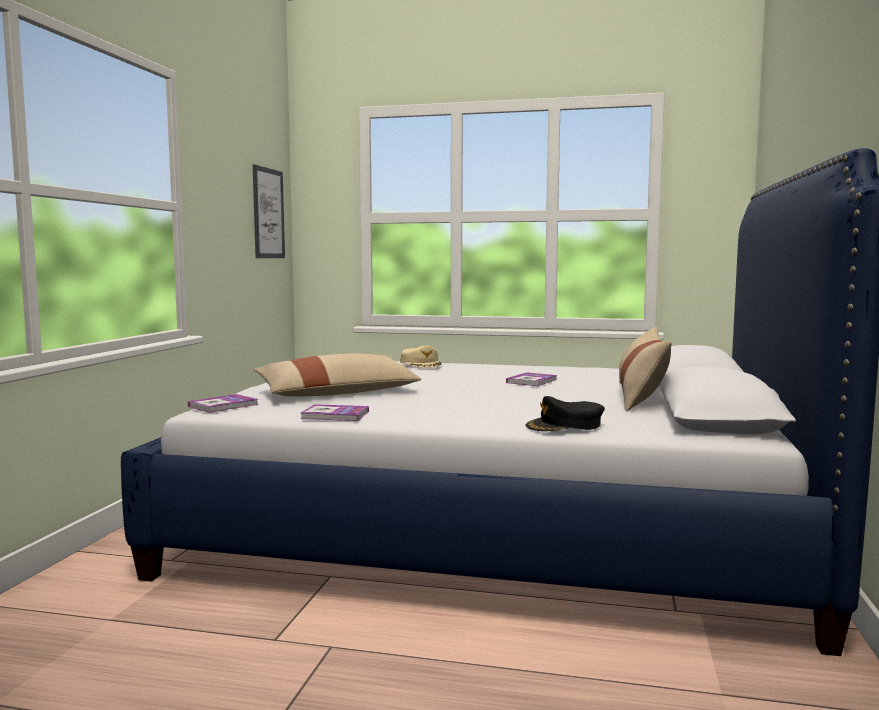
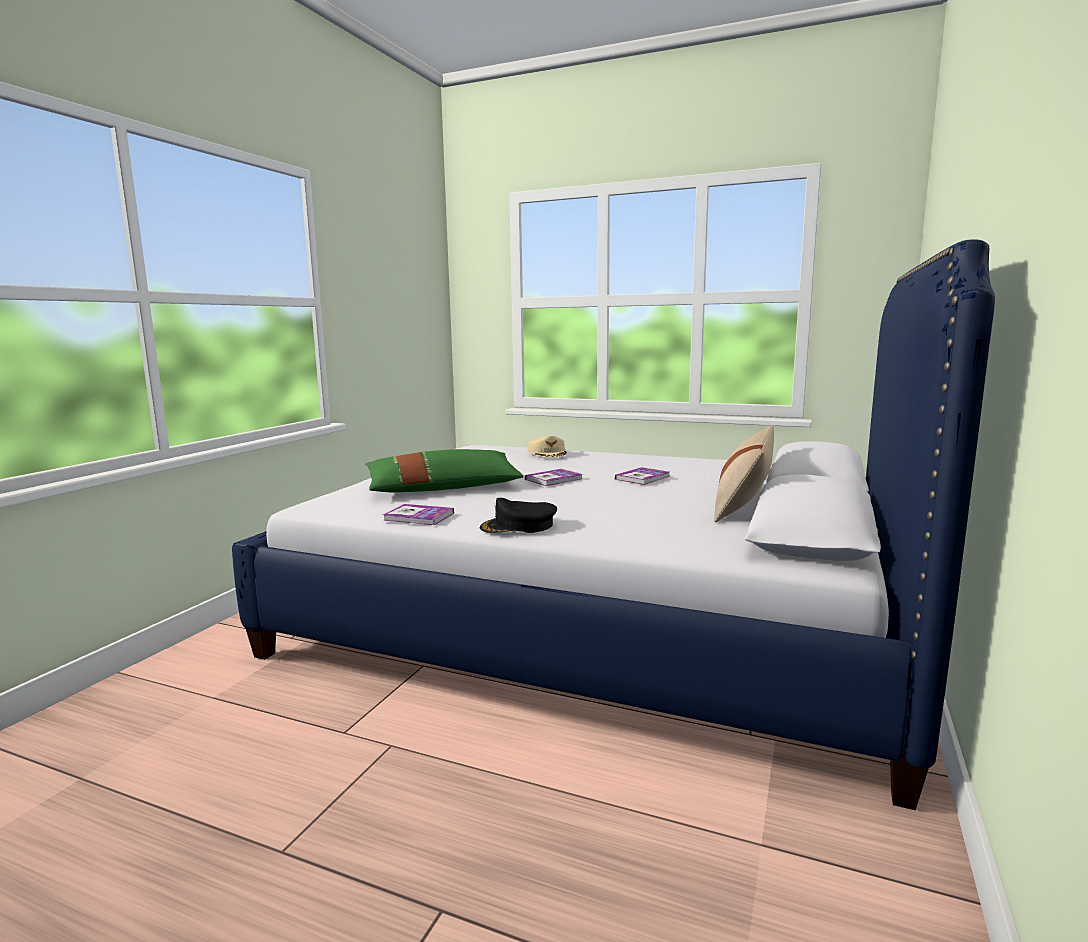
camera: 10 degrees right, 5 degrees up
(223, 405) = (327, 501): book -> book (553, 479)
(268, 213) = (422, 301): picture -> none
(337, 393) = (443, 487): beige pillow -> green pillow
(565, 425) = (636, 540): black cap -> black cap (518, 526)

